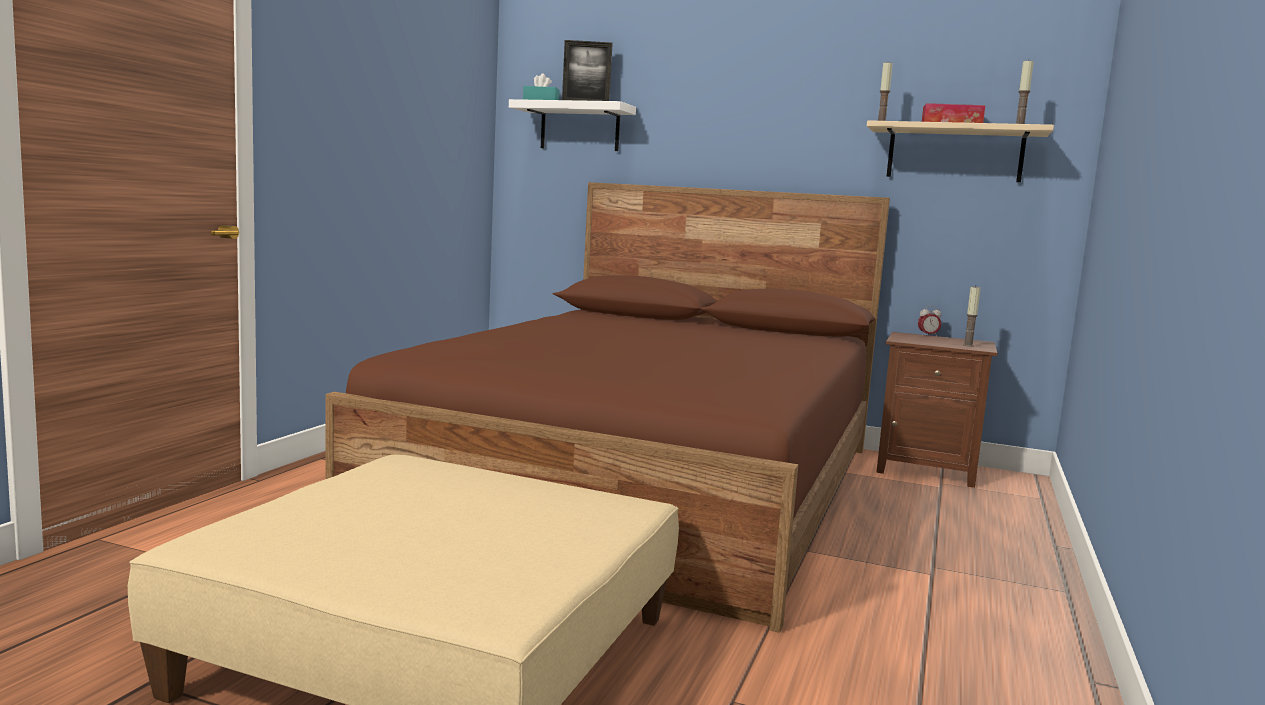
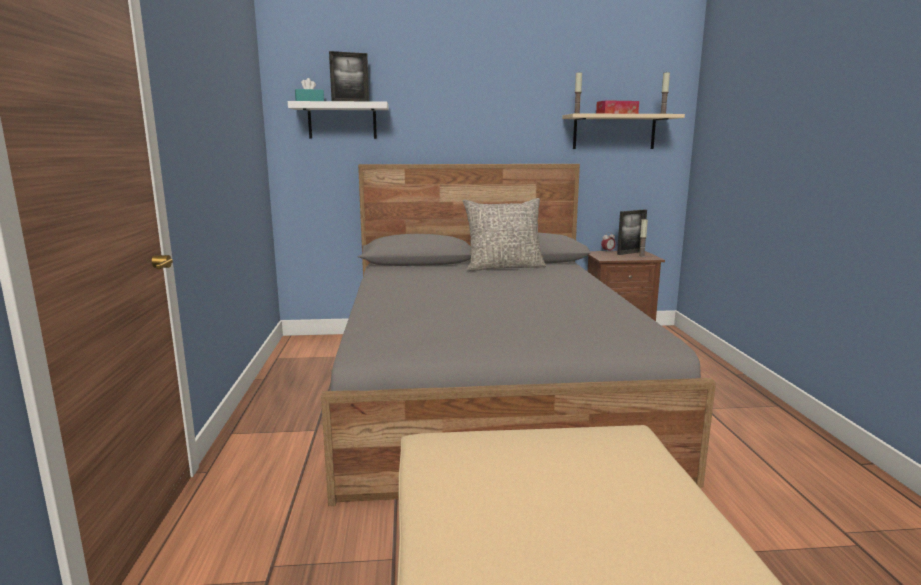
camera: 25 degrees left, 5 degrees up
(648, 483) = (488, 389): brown bed -> grey bed
(734, 330) = (504, 267): none -> grey pillow
(961, 341) = (630, 253): none -> picture frame

